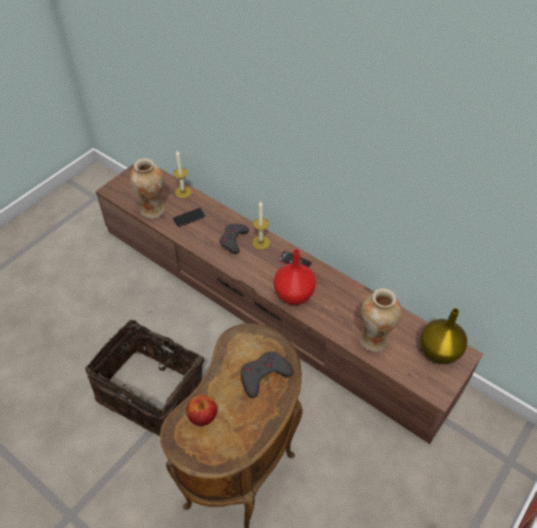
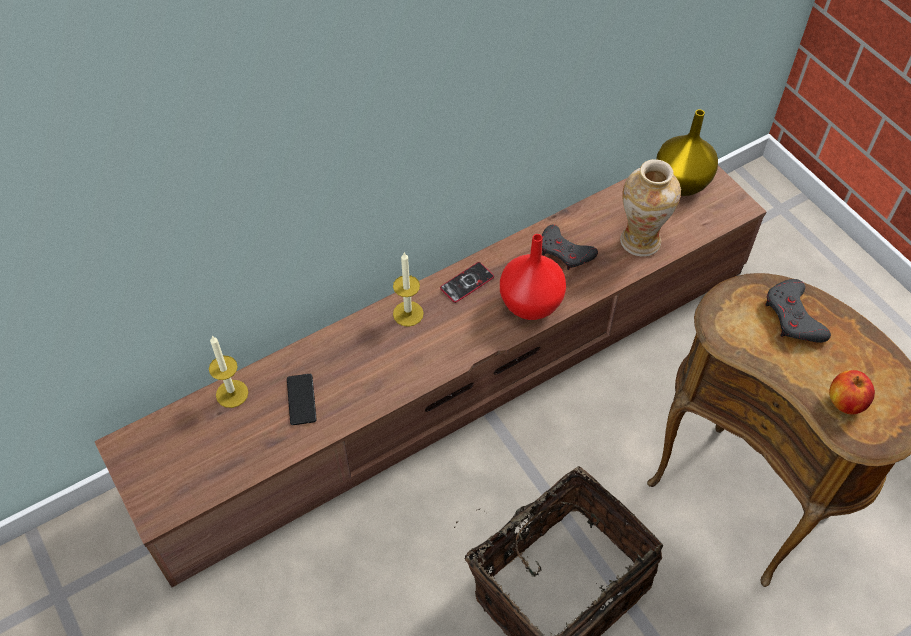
camera: 70 degrees left, 5 degrees up
(152, 210) = (252, 452): vase -> none
(233, 240) = (385, 349): grey game controller -> grey game controller (565, 252)

